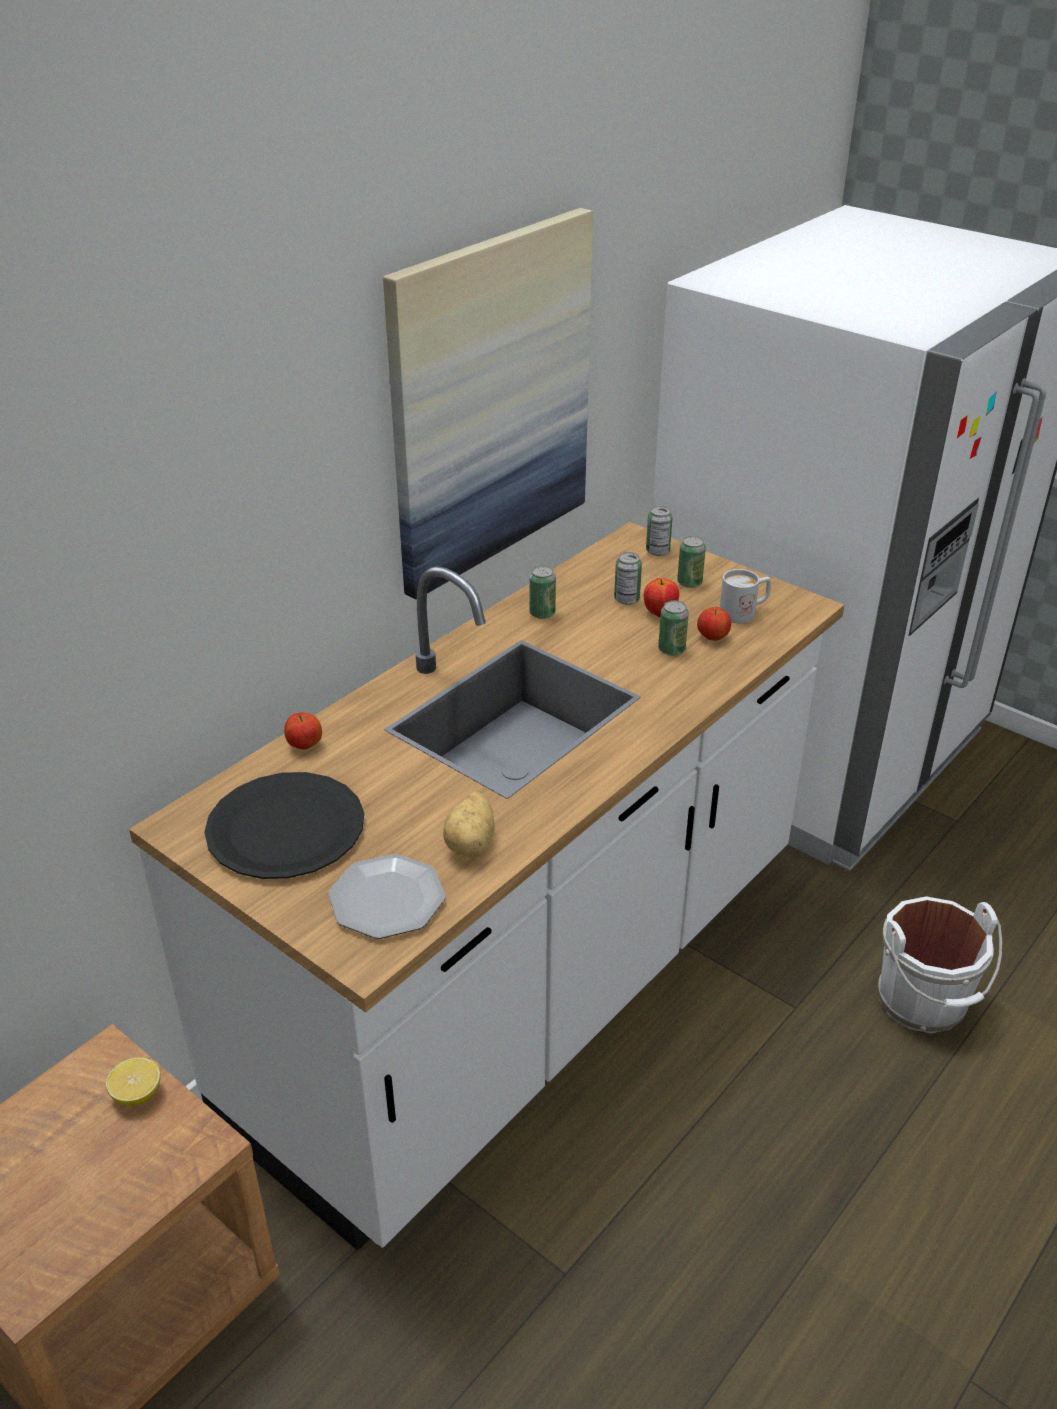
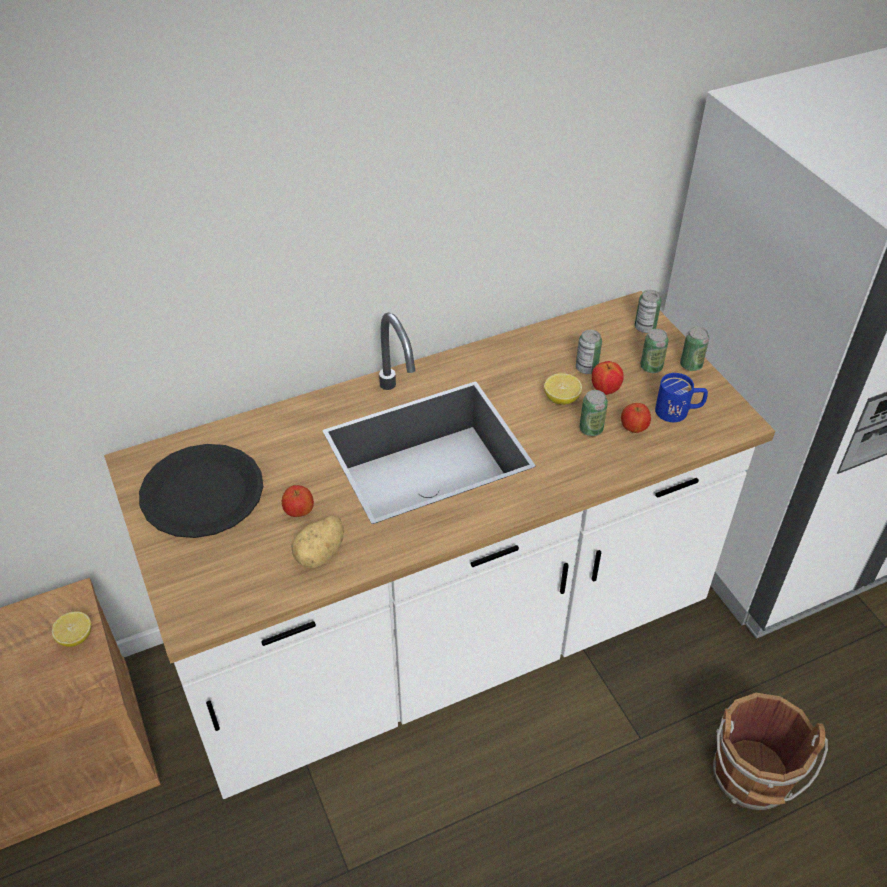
camera: 25 degrees right, 10 degrees up
(305, 746) = (258, 425): apple -> apple (299, 512)
(387, 899) = (232, 578): plate -> none
(490, 402) = (488, 178): picture -> none
(542, 613) = (508, 361): can -> can (691, 365)
(622, 632) = (561, 399): none -> lemon
(744, 612) = (678, 411): white mug -> blue mug
(924, 1003) = (751, 778): white bucket -> brown bucket

